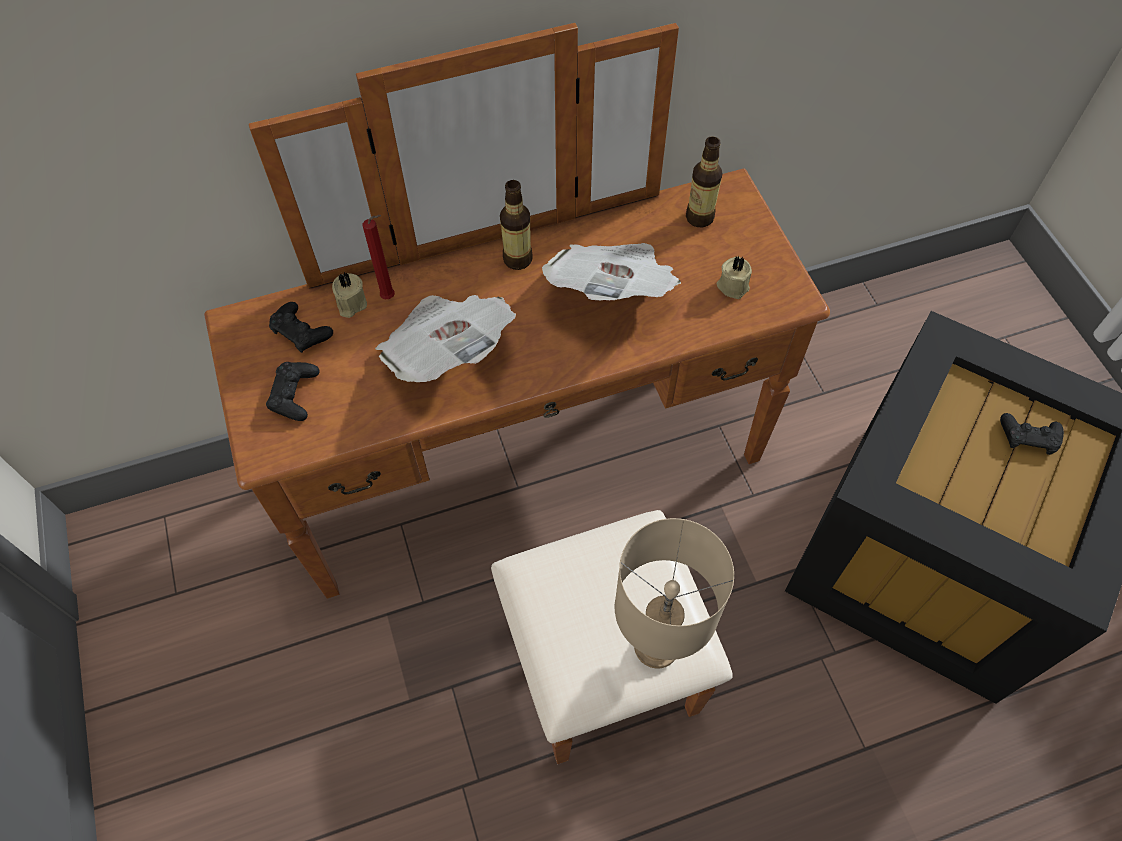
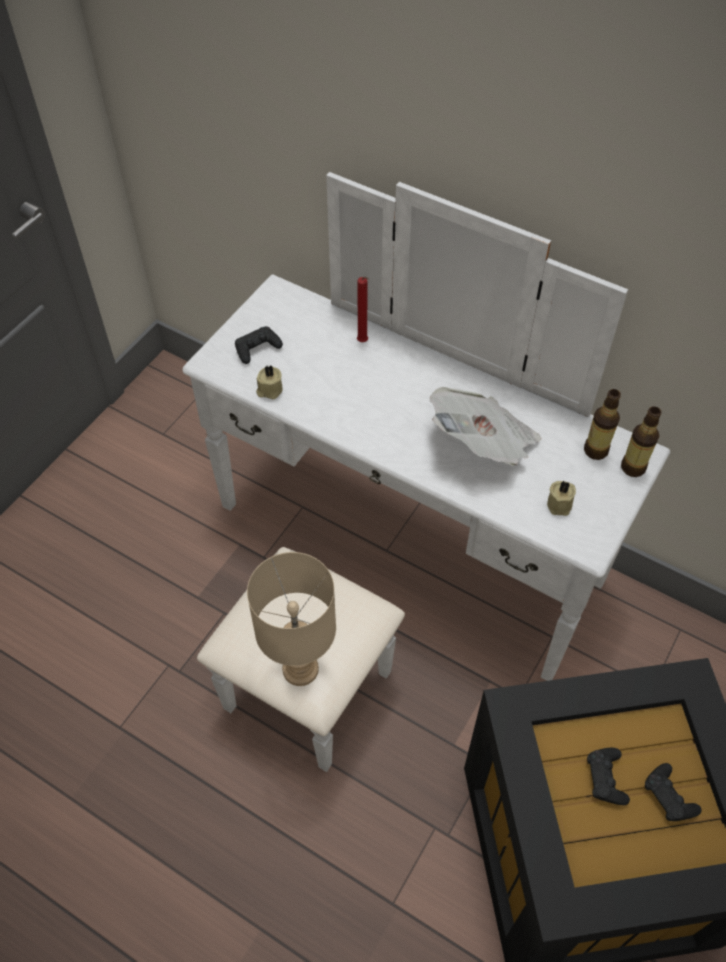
camera: 50 degrees right, 5 degrees down
(301, 332) = (299, 321): black game controller -> black game controller (606, 778)
(350, 304) = (340, 329): beige candle -> beige candle (269, 390)
(447, 353) = (353, 395): newspaper -> none
(517, 259) = (455, 381): bottle -> bottle (633, 467)
(545, 506) = (388, 575): brown dresser -> white dresser

